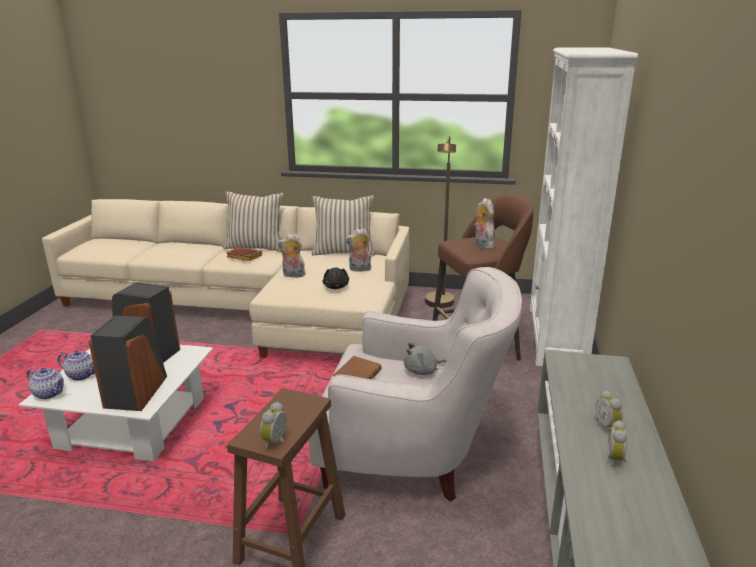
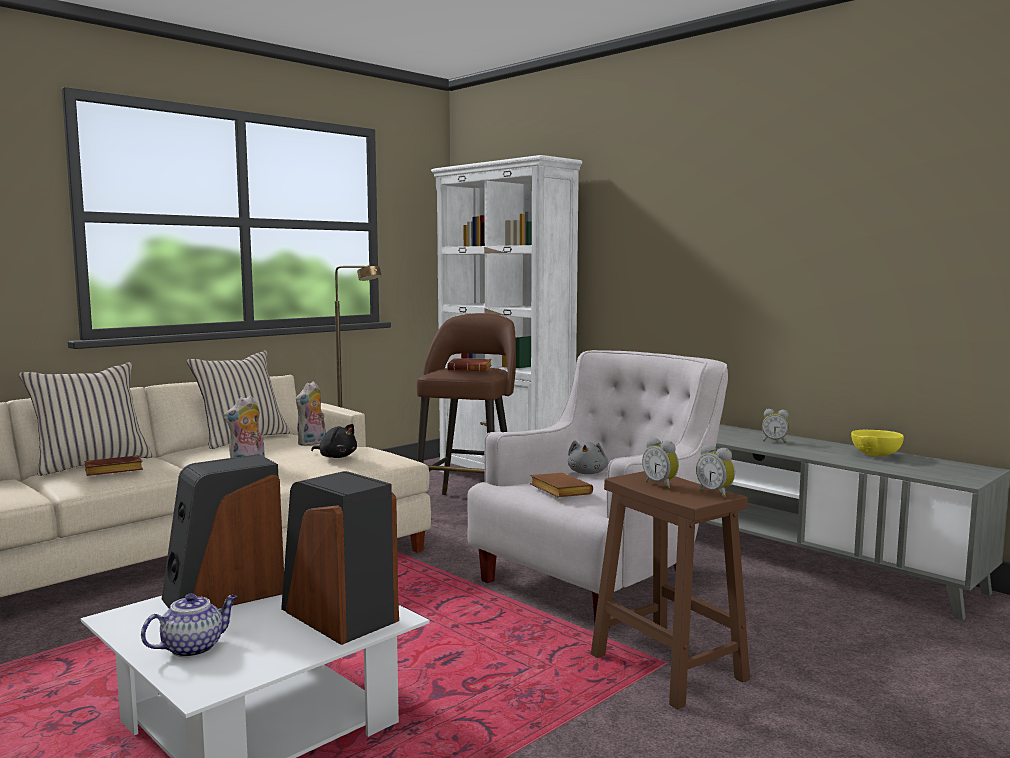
camera: 55 degrees left, 15 degrees down
(50, 393) = (205, 681): teapot -> none
(482, 245) = (471, 369): plush toy -> brown book
(616, 460) = (819, 449): alarm clock -> alarm clock (661, 484)
(642, 503) = (874, 455): none -> yellow bowl

